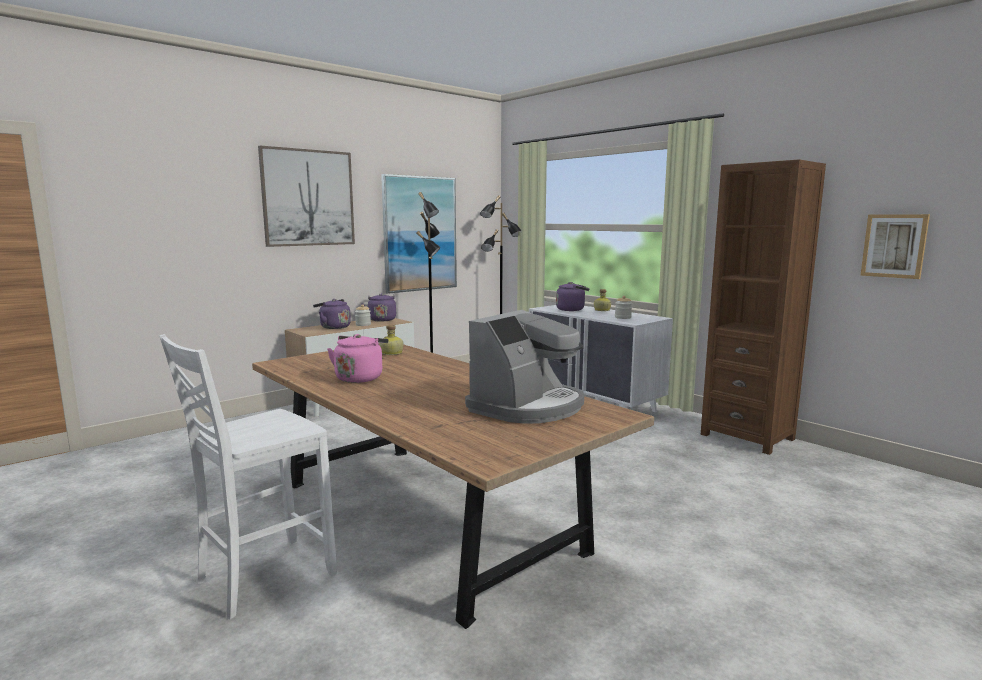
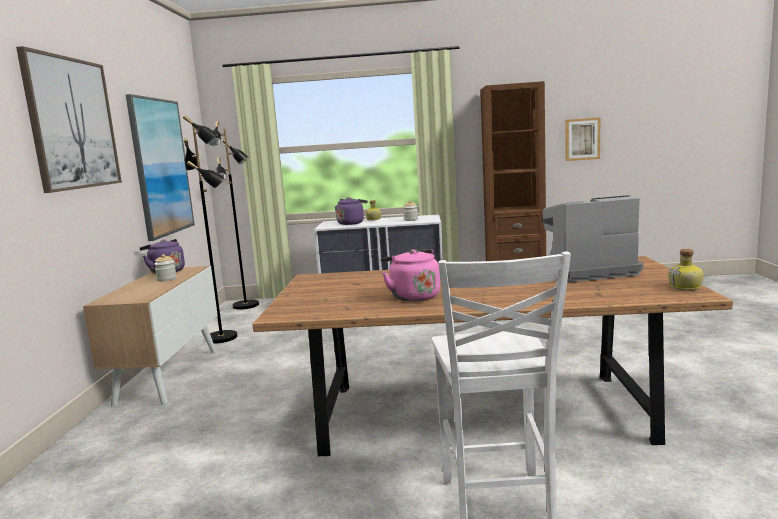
camera: 45 degrees left, 0 degrees up
(333, 327) = (141, 289): purple kettle -> none
(391, 353) = (347, 279): bottle -> bottle (686, 287)
(528, 407) = (585, 271): coffee machine -> coffee machine turned 90 degrees counterclockwise

